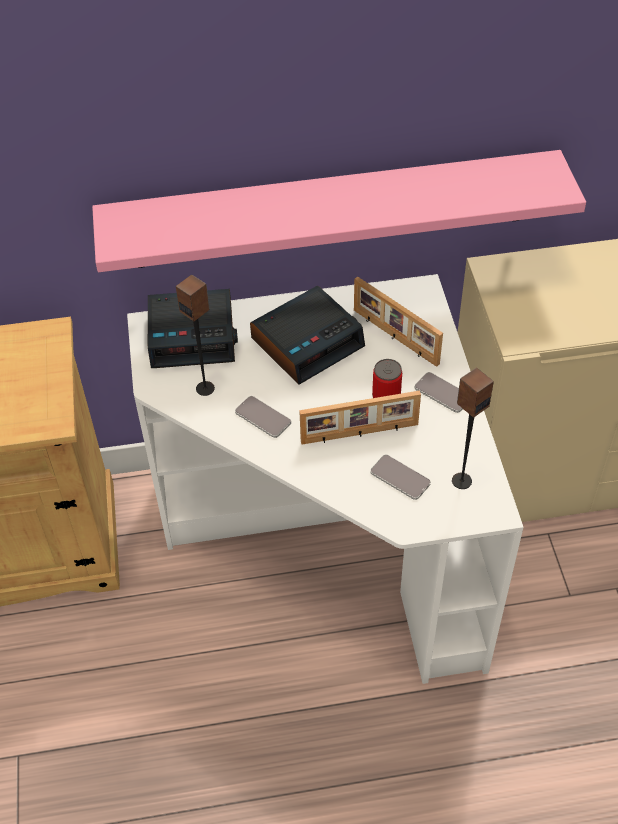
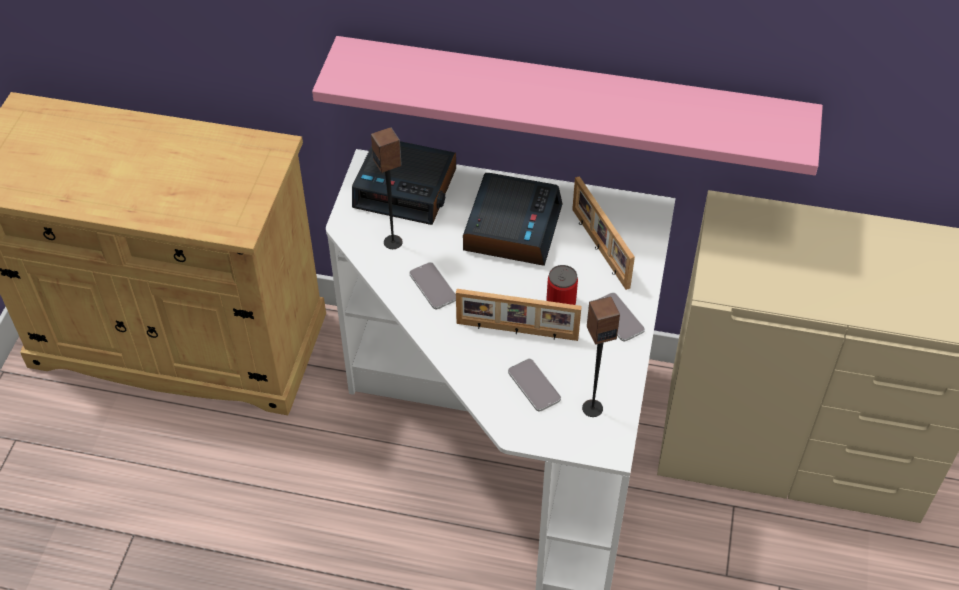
camera: 20 degrees right, 0 degrees up
(308, 342) = (511, 227): alarm clock -> alarm clock turned 60 degrees counterclockwise

